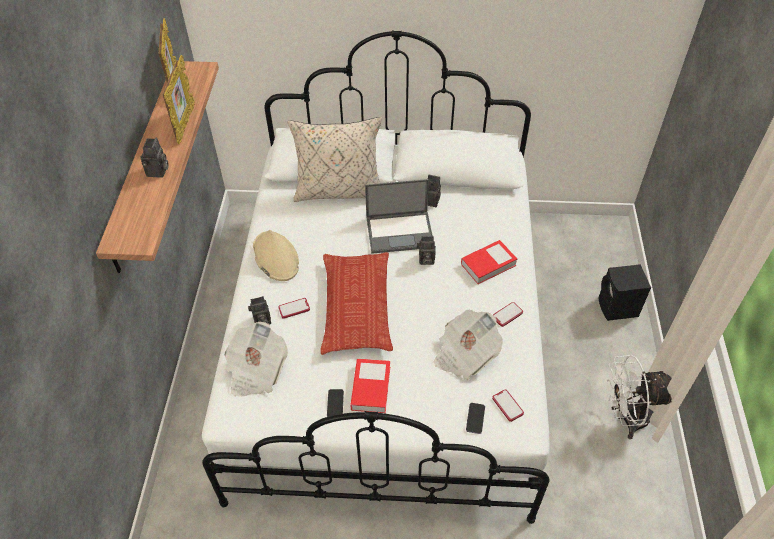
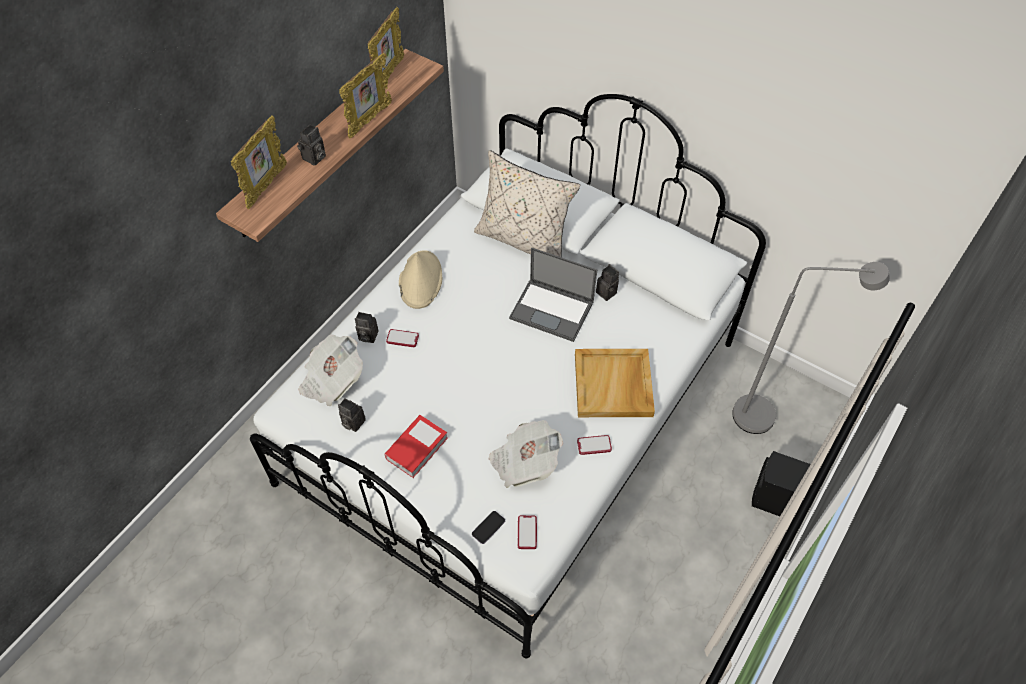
camera: 30 degrees right, 5 degrees up
(129, 211) = (266, 186): none -> picture frame
(335, 404) = (376, 446): phone -> none
(356, 307) = (458, 365): pillow -> none
(425, 260) = (555, 350): camera -> camera (352, 422)
(488, 265) = (614, 385): book -> beige tray
(571, 254) = (765, 416): none -> grey floor lamp
(627, 418) = (695, 614): white fan -> none

